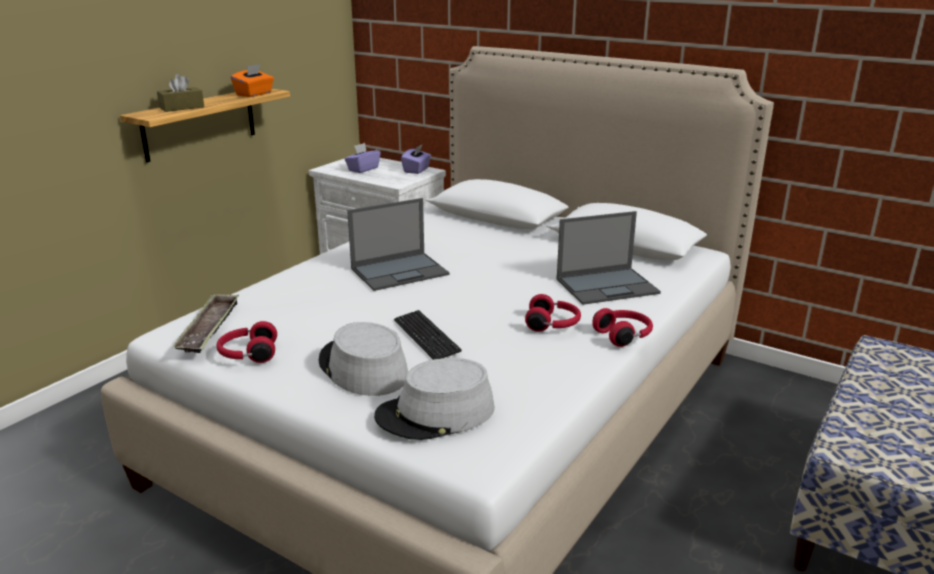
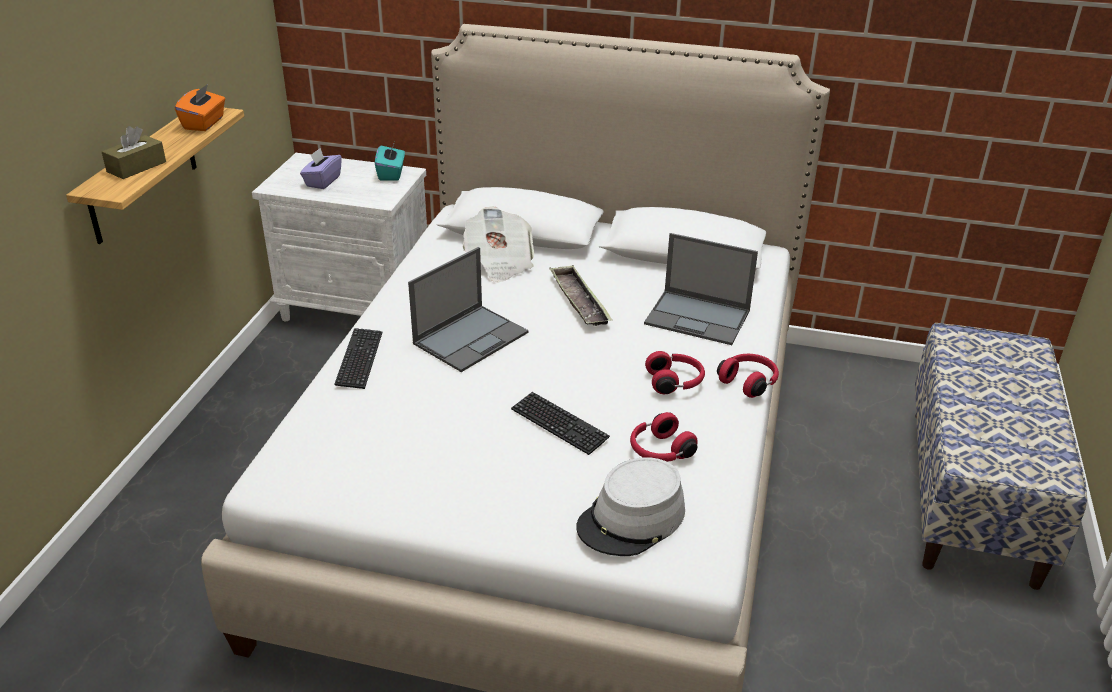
camera: 20 degrees left, 10 degrees up
(209, 328) = (316, 464): tray -> tray (579, 301)
(248, 354) = (387, 490): red headphones -> red headphones (659, 451)
(302, 272) = (359, 360): none -> keyboard
(362, 368) = (522, 480): grey hat -> none
(416, 170) = (391, 174): purple tissue box -> turquoise tissue box
(462, 231) = (499, 262): none -> newspaper
(608, 286) = (698, 317): laptop -> laptop turned 60 degrees clockwise

